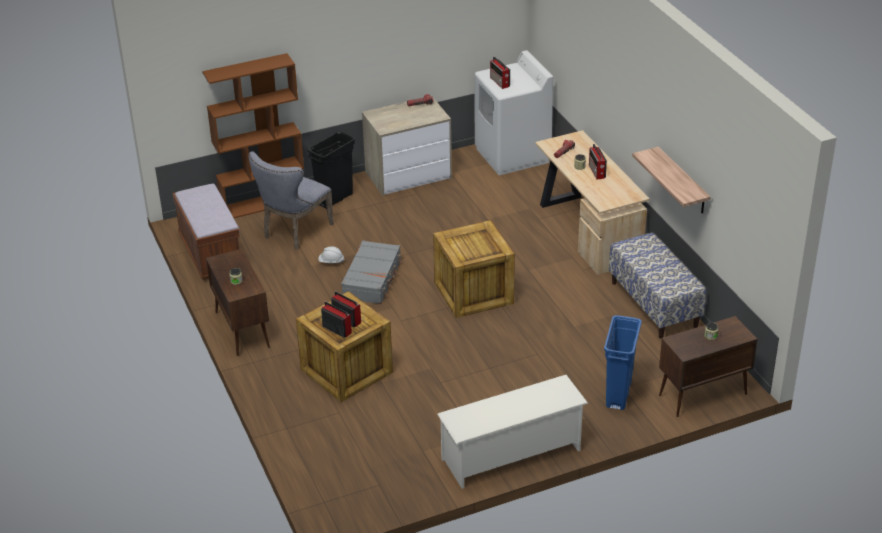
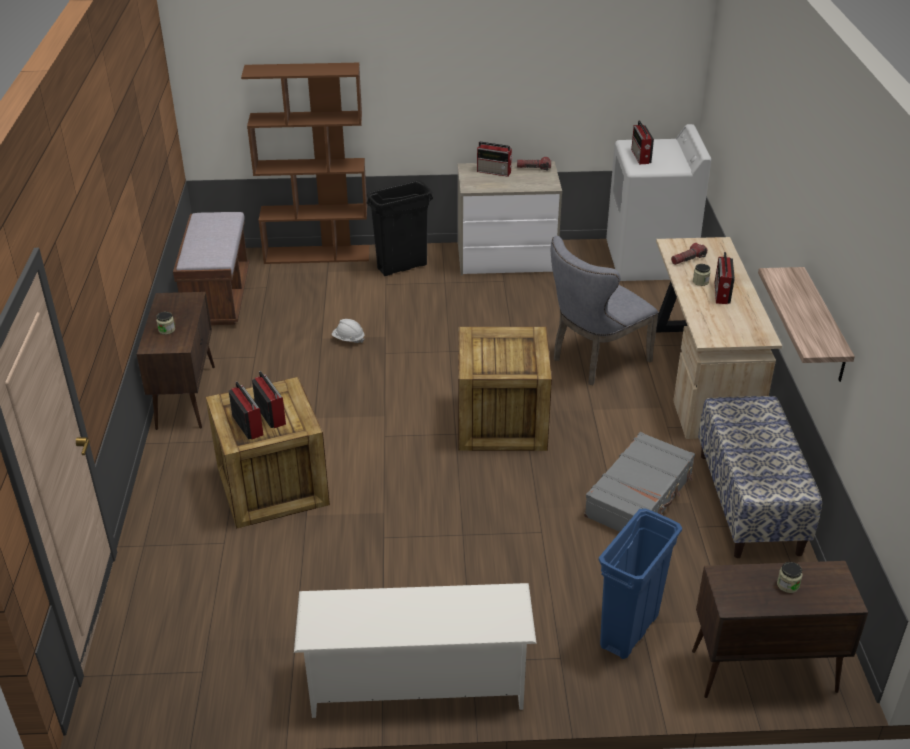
camera: 20 degrees right, 0 degrees up
(294, 232) = (329, 294): grey chair -> grey chair (595, 360)
(372, 279) = (384, 373): grey suitcase -> grey suitcase (640, 496)
(393, 113) = (495, 172): none -> radio

